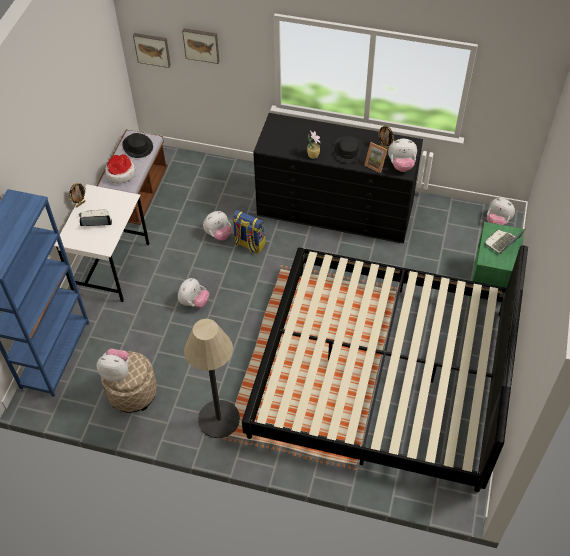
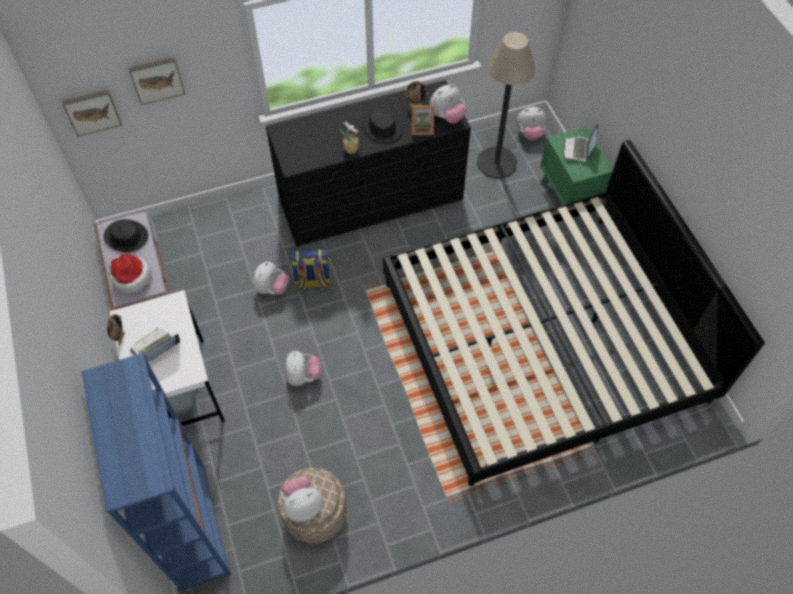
camera: 35 degrees left, 5 degrees up
(219, 419) = (427, 484): floor lamp -> floor lamp (496, 162)

